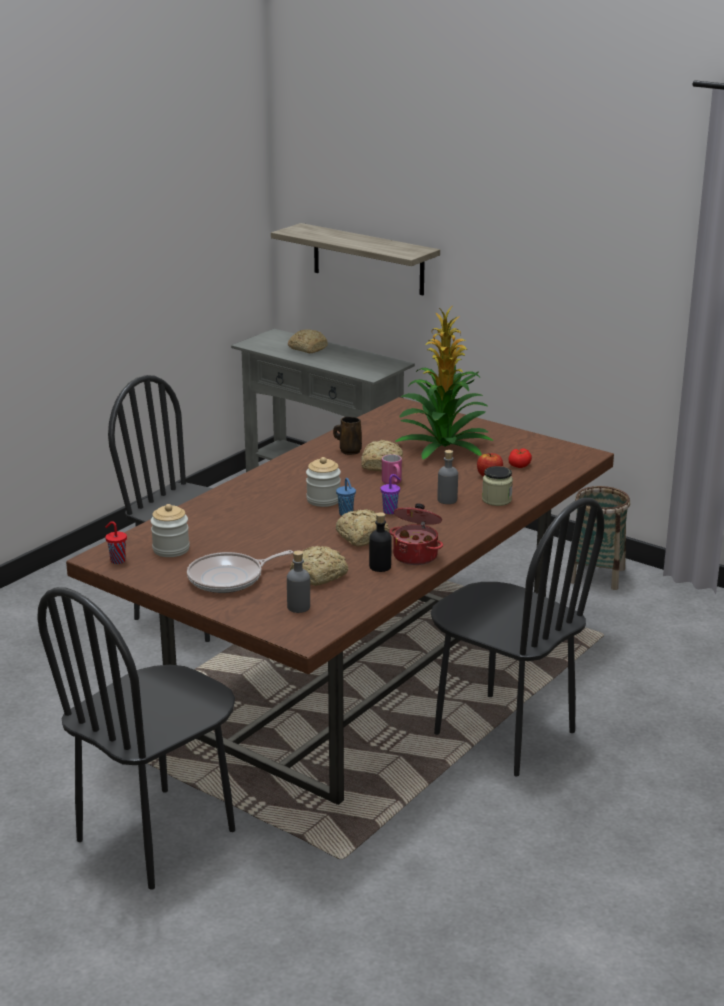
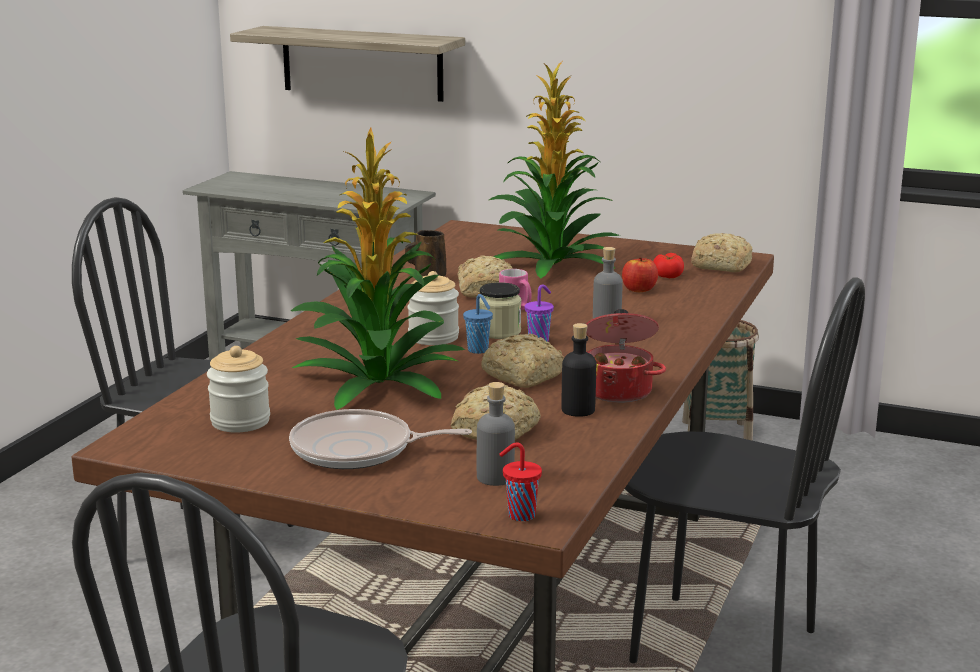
camera: 15 degrees left, 5 degrees down
(117, 560) = (159, 446): red cup -> red cup (519, 515)
(229, 578) = (358, 450): frying pan -> frying pan turned 45 degrees clockwise
(269, 532) = (380, 384): none -> potted plant
(307, 348) = (287, 187): bread -> bread (720, 266)
(496, 500) = (673, 315): jar -> jar (499, 332)

